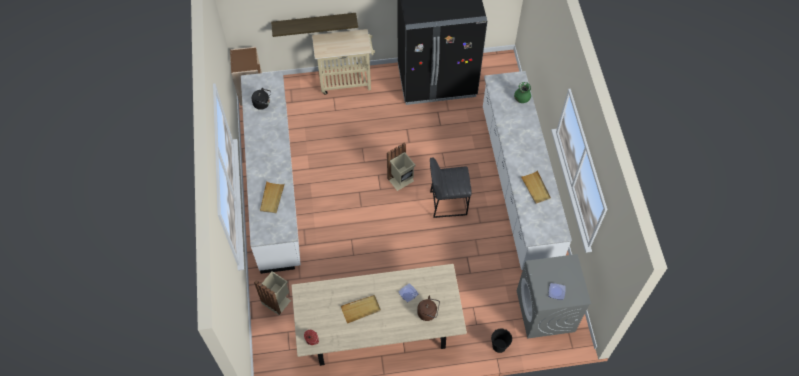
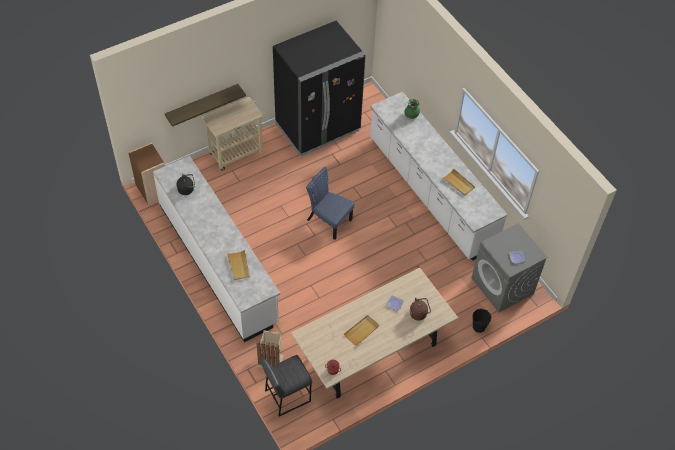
camera: 25 degrees left, 5 degrees down
(401, 180) = (329, 221): beige trash can -> blue chair
(447, 203) = (378, 227): grey stool -> grey stool (287, 396)

